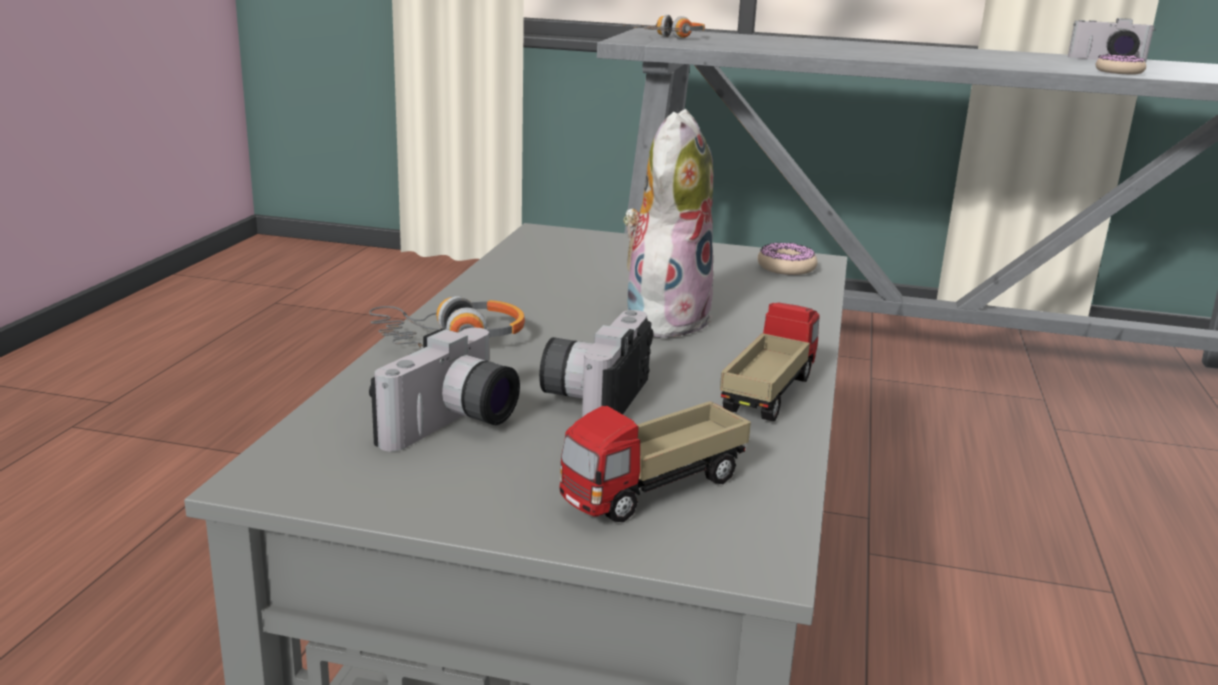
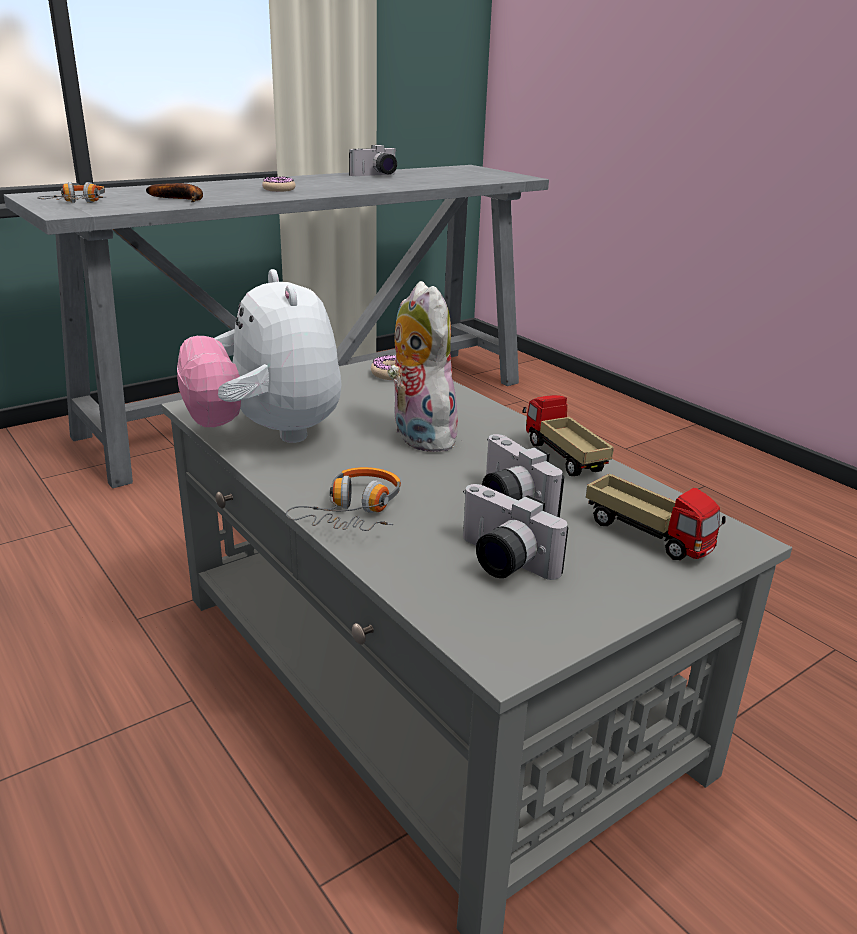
camera: 50 degrees left, 5 degrees up
(454, 426) = (500, 562): camera -> camera turned 150 degrees clockwise
(540, 267) = (267, 434): none -> plush toy
(654, 492) = (648, 536): toy truck -> toy truck turned 45 degrees counterclockwise
(773, 47) = (182, 199): none -> banana
(1119, 72) = (411, 185): donut -> donut (279, 189)

